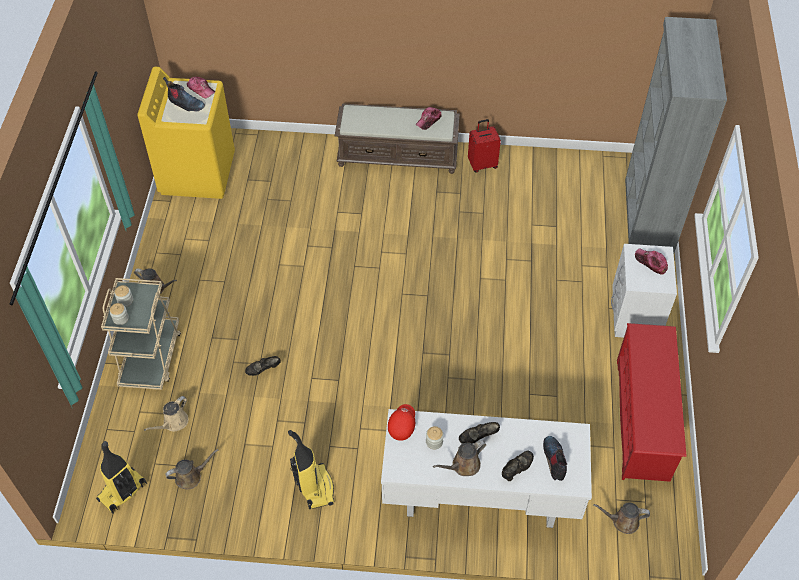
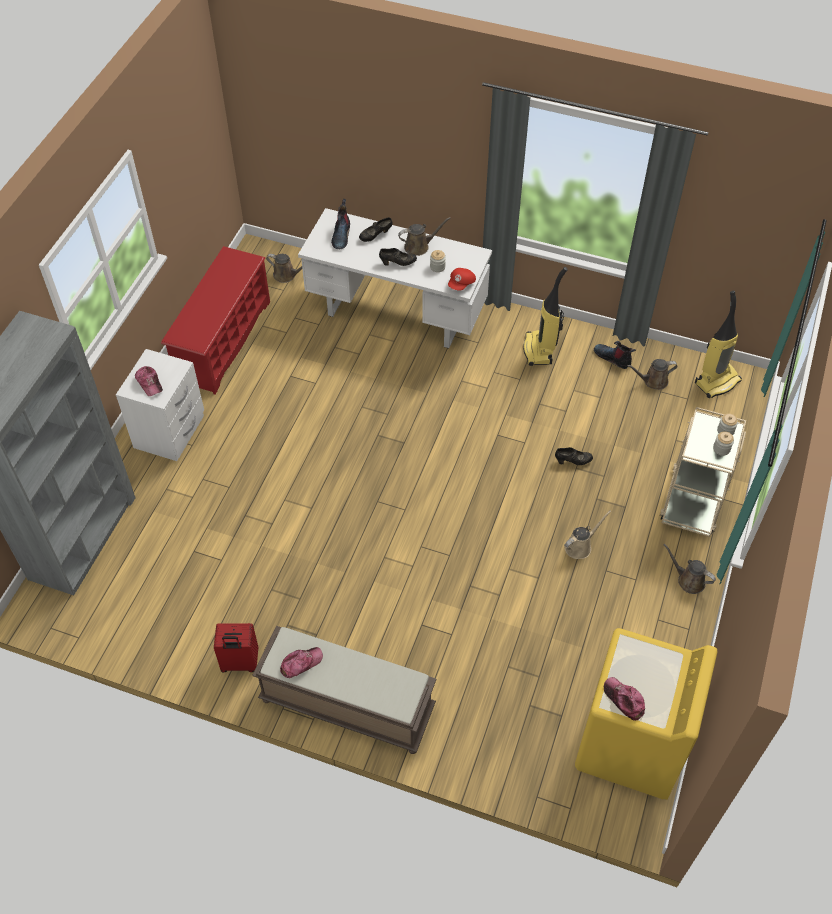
camera: 165 degrees left, 0 degrees up
(173, 423) = (668, 430): beige watering can -> beige watering can (580, 546)
(185, 104) = (647, 677): boot -> boot (613, 358)

